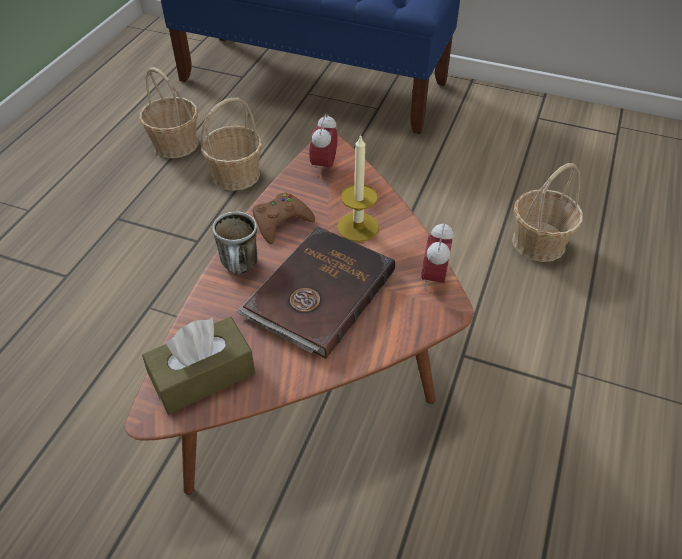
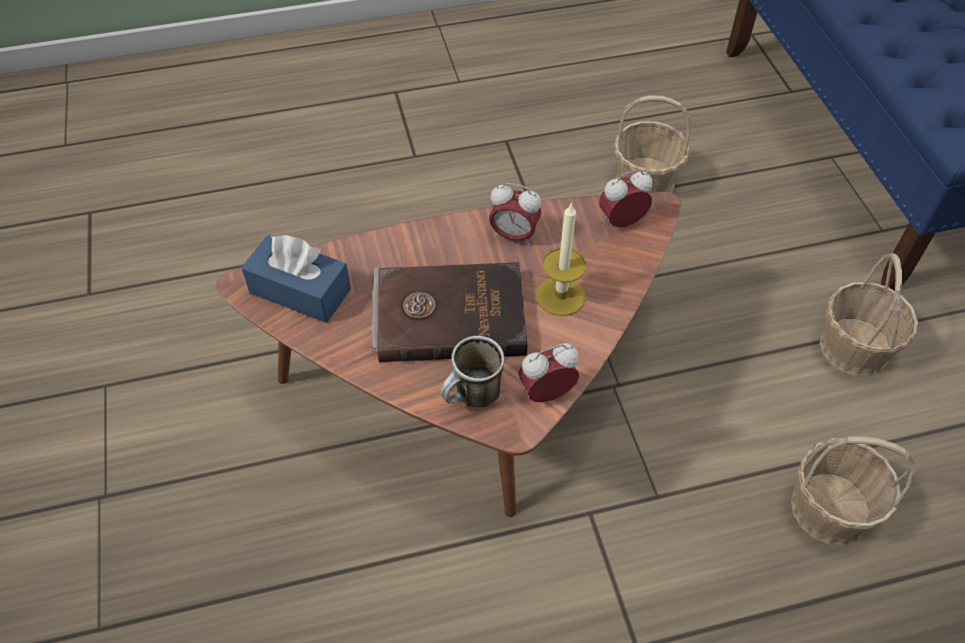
camera: 55 degrees right, 5 degrees up
(175, 144) = (636, 112): basket -> basket (853, 348)
(203, 376) = (300, 291): brown tissue box -> blue tissue box
(242, 268) = (433, 244): mug -> mug (473, 399)
(281, 221) = (514, 236): brown game controller -> alarm clock

